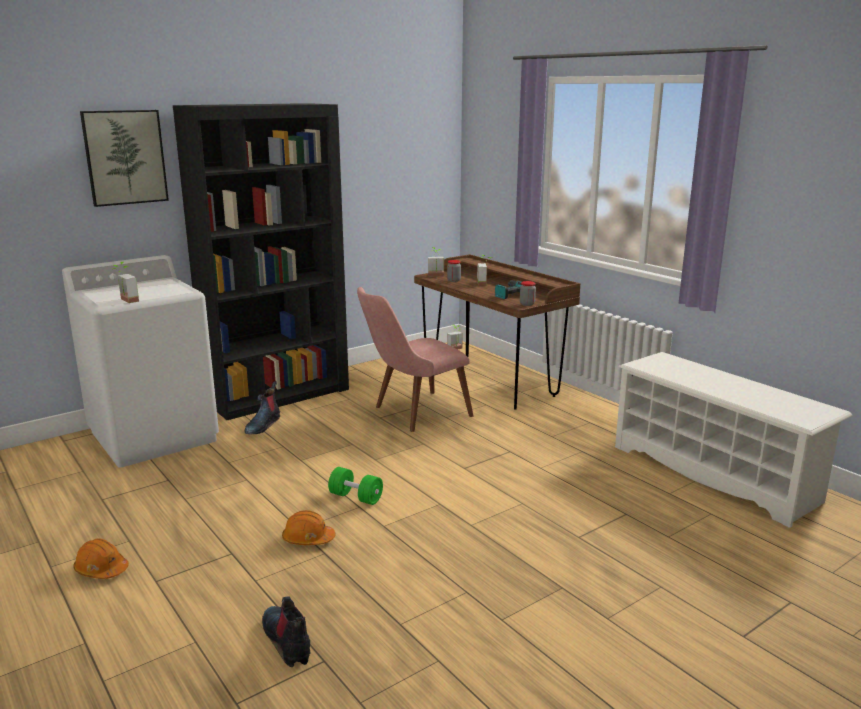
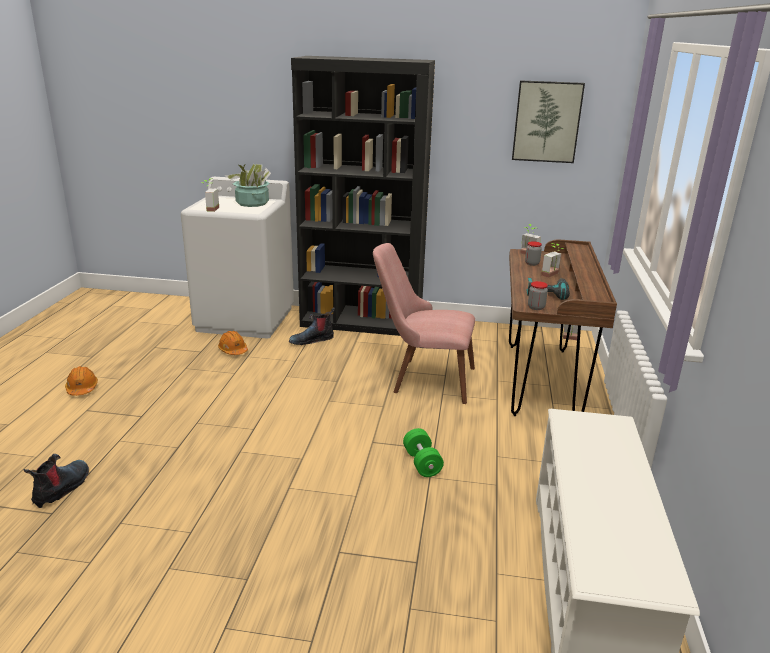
camera: 45 degrees right, 5 degrees up
(125, 157) = (267, 97): picture -> picture (547, 122)
(155, 286) = (252, 203): none -> potted plant
(308, 539) = (188, 432): orange hard hat -> orange hard hat (233, 350)
(356, 497) = (264, 421): green dumbbell -> green dumbbell (422, 463)

